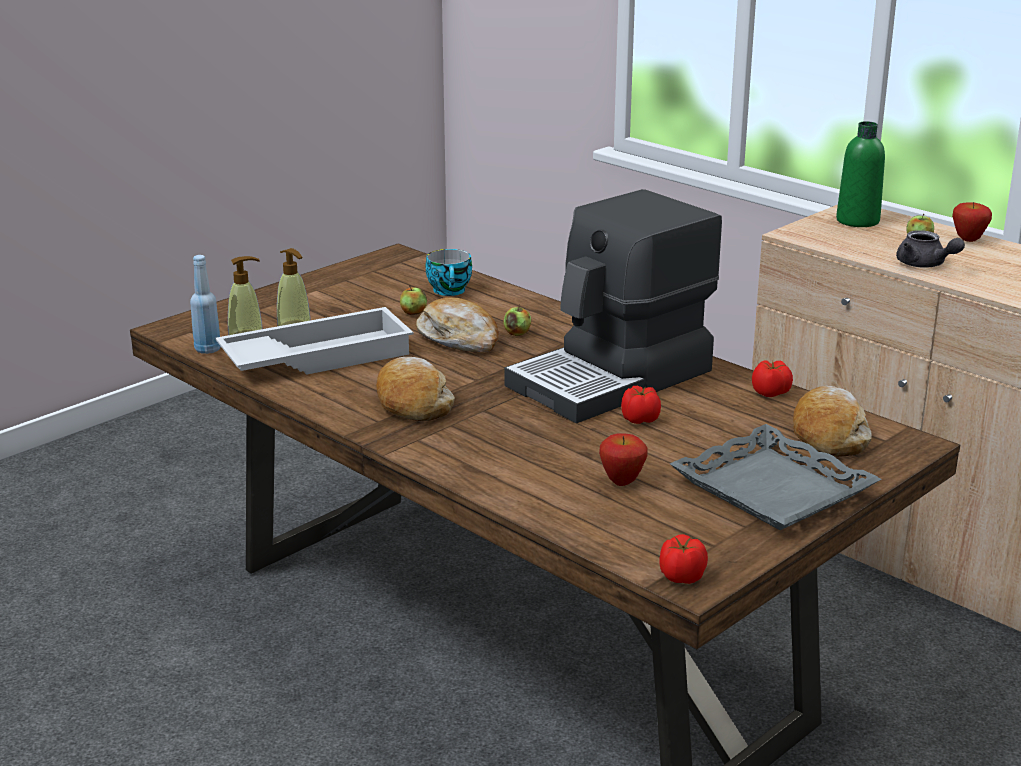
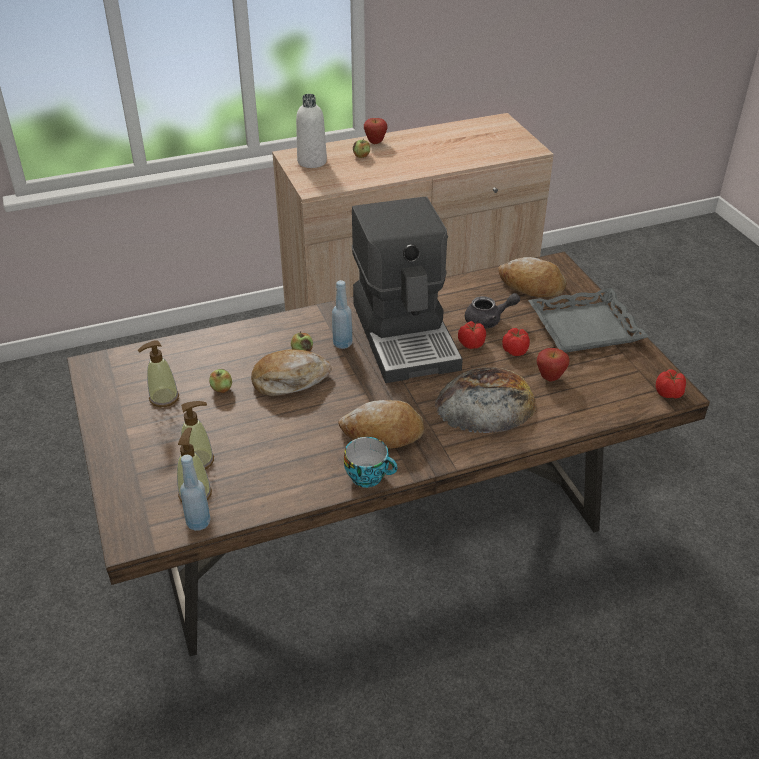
camera: 65 degrees left, 15 degrees up
(317, 356) = (264, 461): white tray -> none
(374, 293) = (164, 398): none -> soap dispenser
(450, 291) = (197, 359): cup -> cup (369, 476)
(526, 449) = (486, 402): none -> bread
(555, 349) = (342, 343): none -> blue bottle
(771, 393) = (466, 285): tomato -> tomato (515, 350)
(857, 221) = (312, 162): green bottle -> white bottle
(925, 265) = (400, 168): grey teapot -> grey teapot (488, 320)

